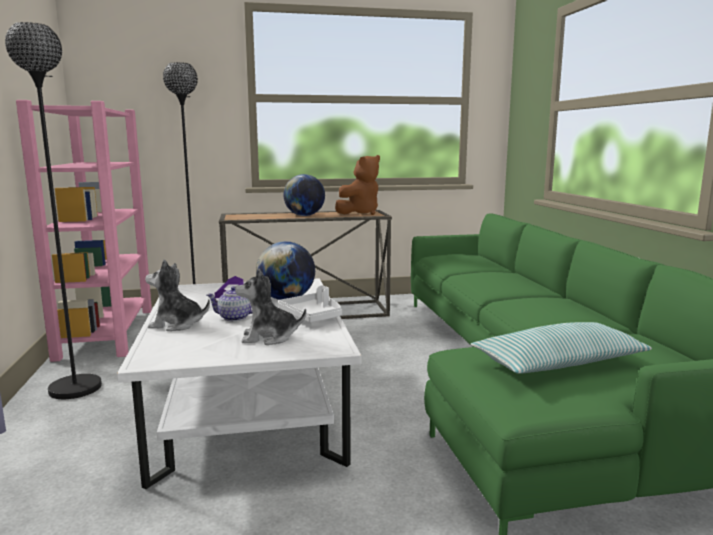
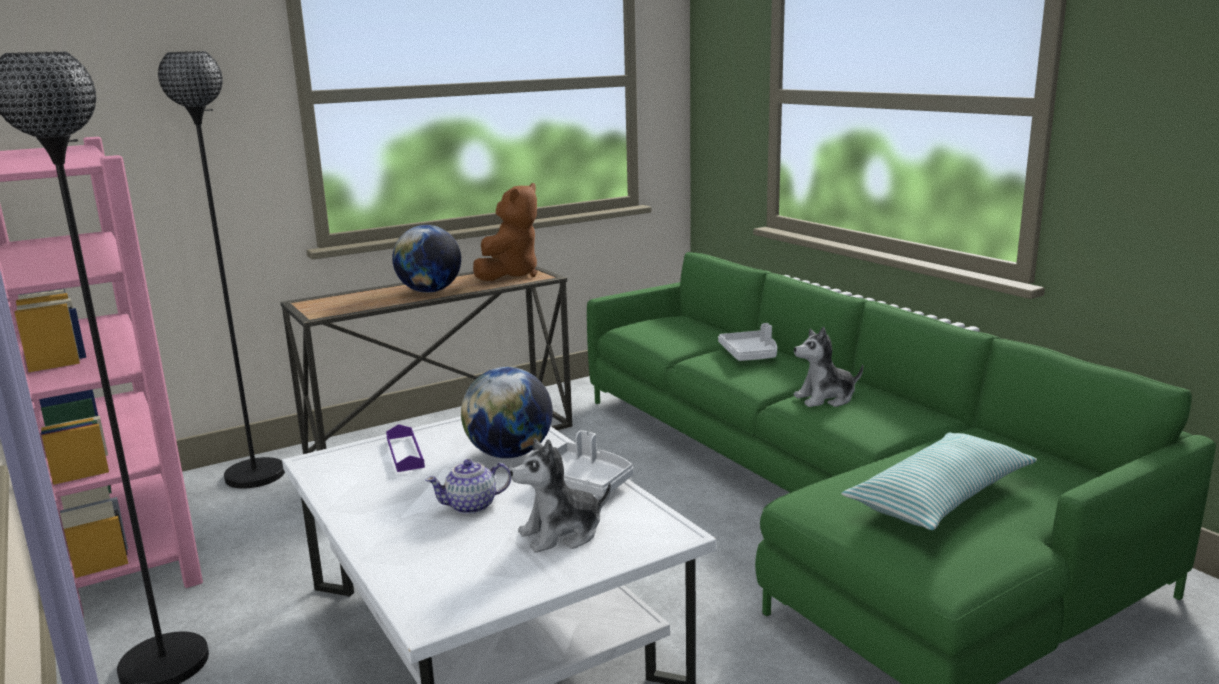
camera: 20 degrees left, 5 degrees up
(177, 325) = (396, 538): plush toy -> plush toy (825, 398)
(500, 275) = (750, 354): none -> white tray

